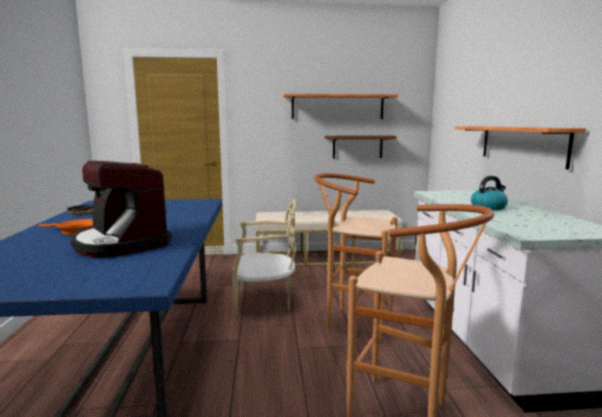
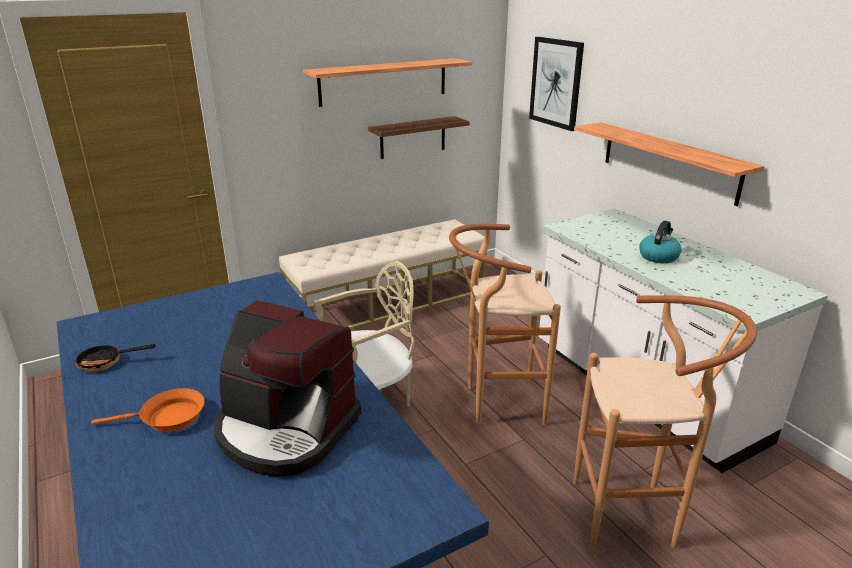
camera: 25 degrees left, 15 degrees up
(457, 106) = (556, 83): none -> picture

